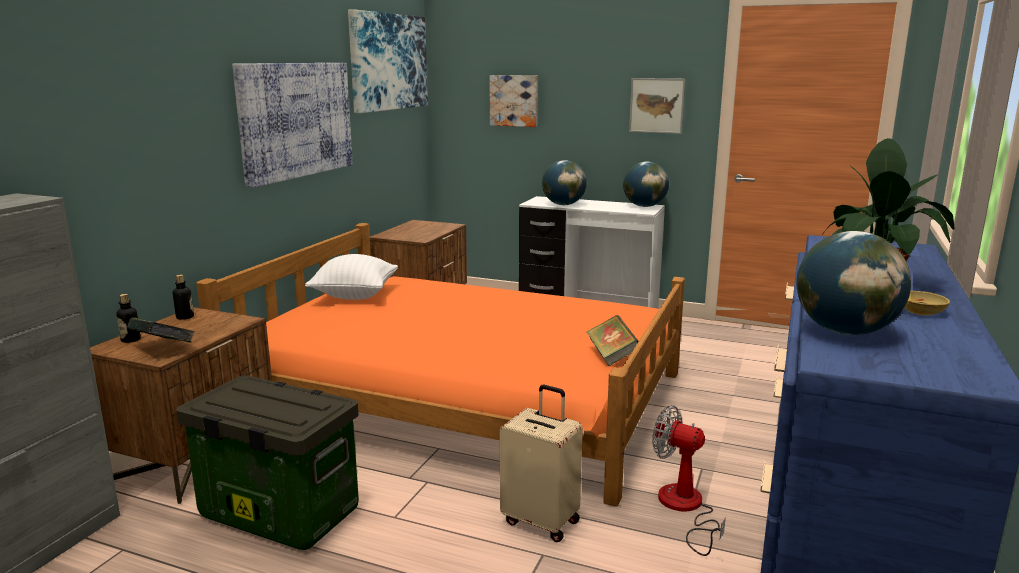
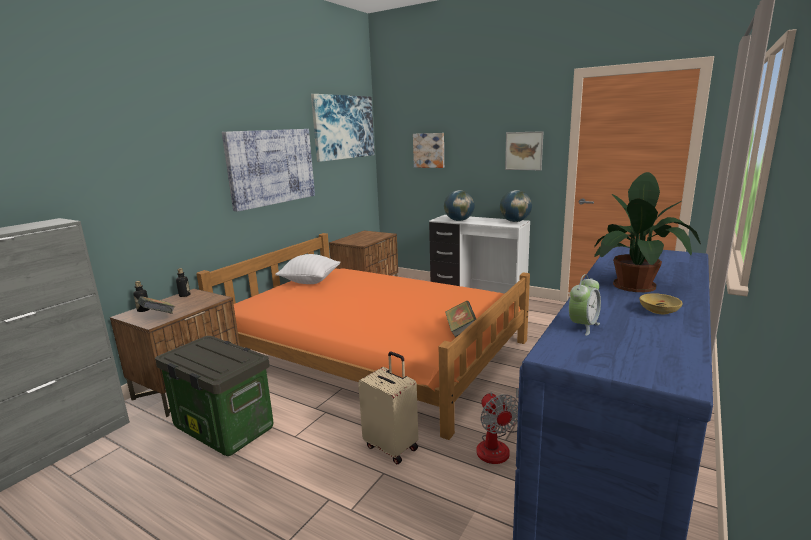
camera: 10 degrees right, 0 degrees up
(685, 508) = (498, 445): fan -> fan turned 150 degrees counterclockwise
(844, 331) = (583, 326): globe -> alarm clock

